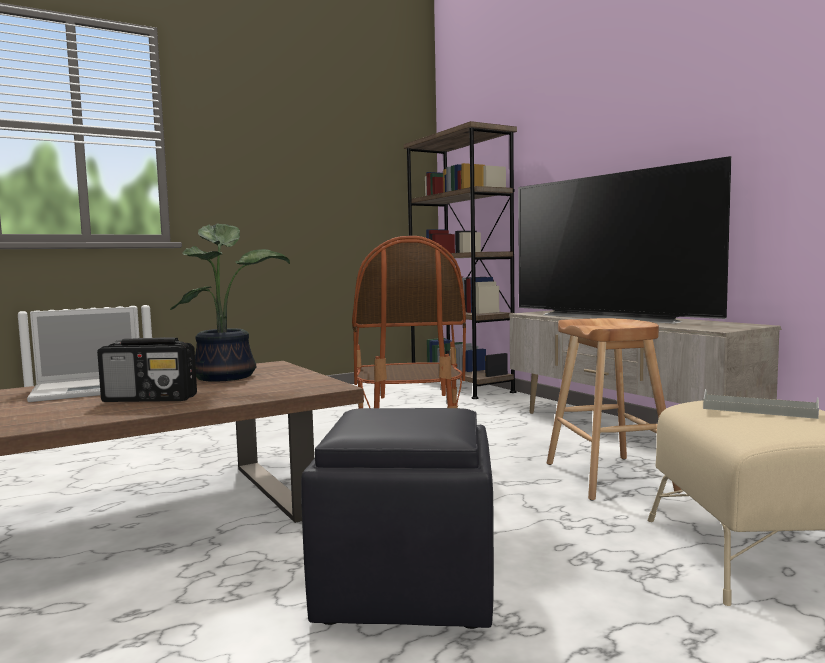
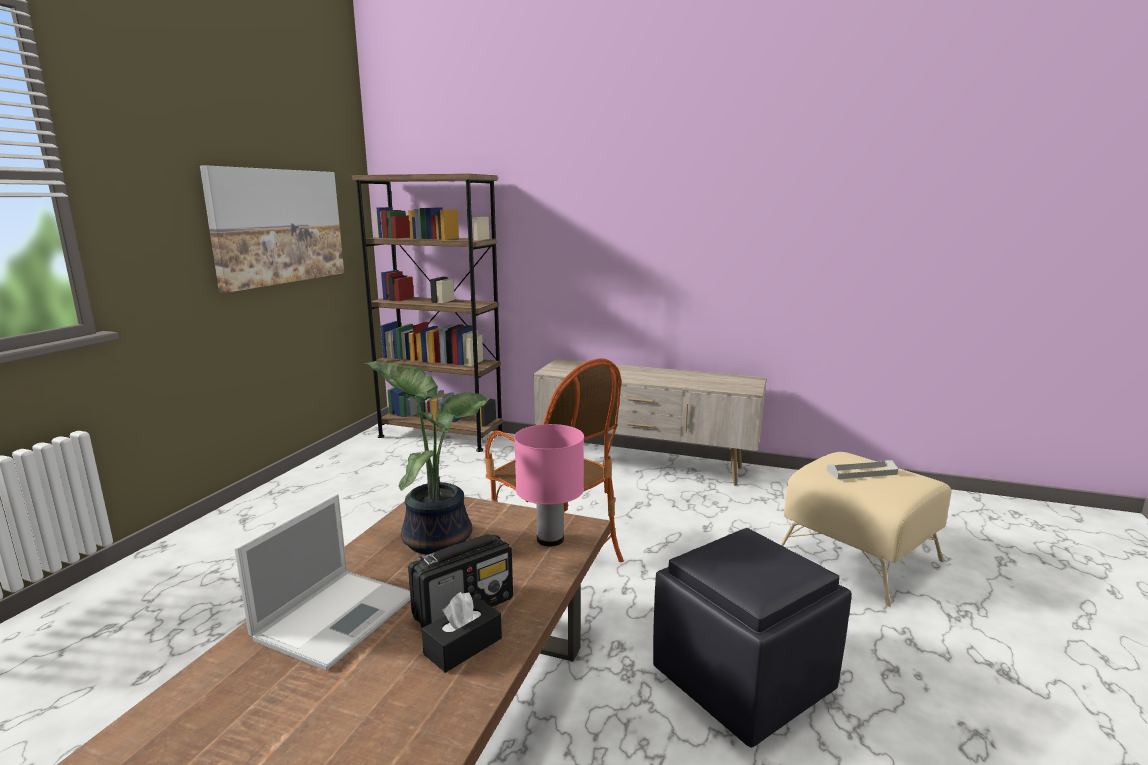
camera: 40 degrees left, 10 degrees up
(102, 410) = (463, 646): none -> black tissue box
(289, 387) = (549, 539): none -> pink table lamp
(333, 185) = (278, 226): none -> picture
(608, 477) = (702, 519): brown stool -> none
(613, 317) = (637, 374): television -> none

